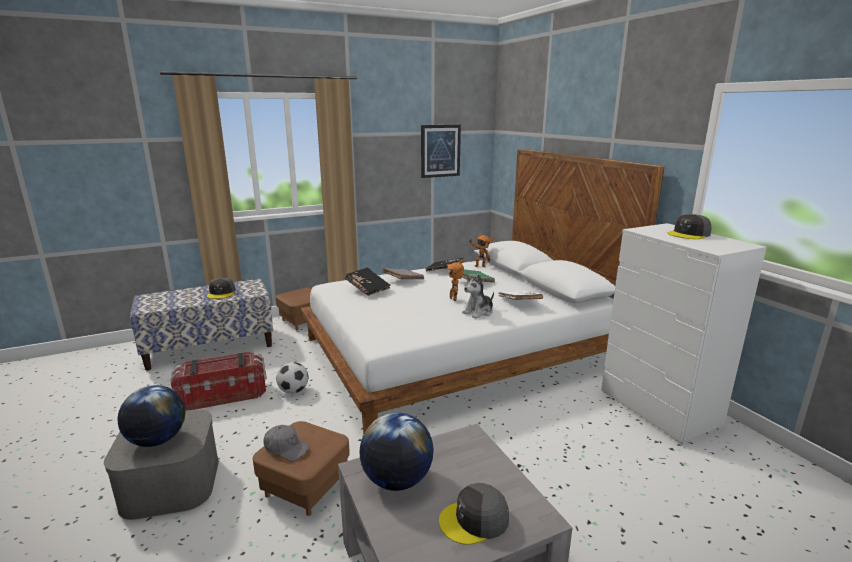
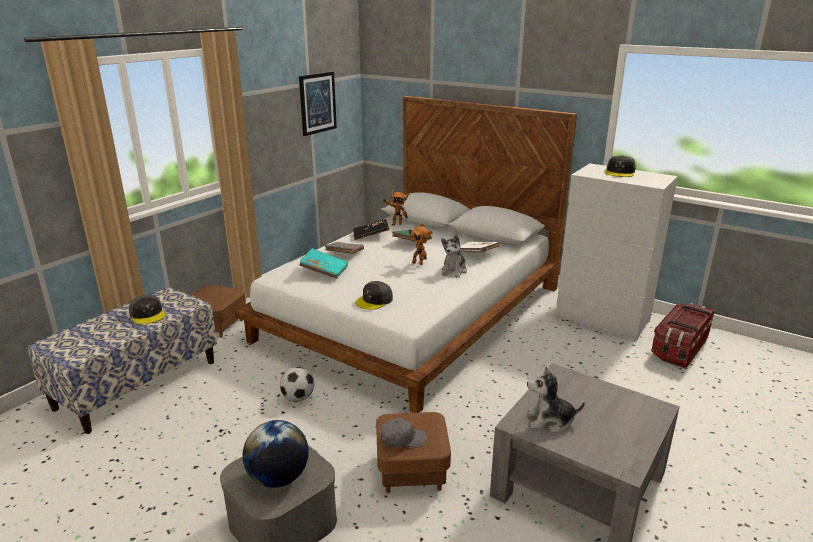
camera: 30 degrees left, 5 degrees up
(223, 395) = (225, 427): storage box -> storage box (679, 348)
(367, 288) = (324, 270): black book -> turquoise book
(397, 480) = (550, 421): globe -> plush toy
(474, 520) = (626, 425): grey cap -> grey cap (374, 300)

